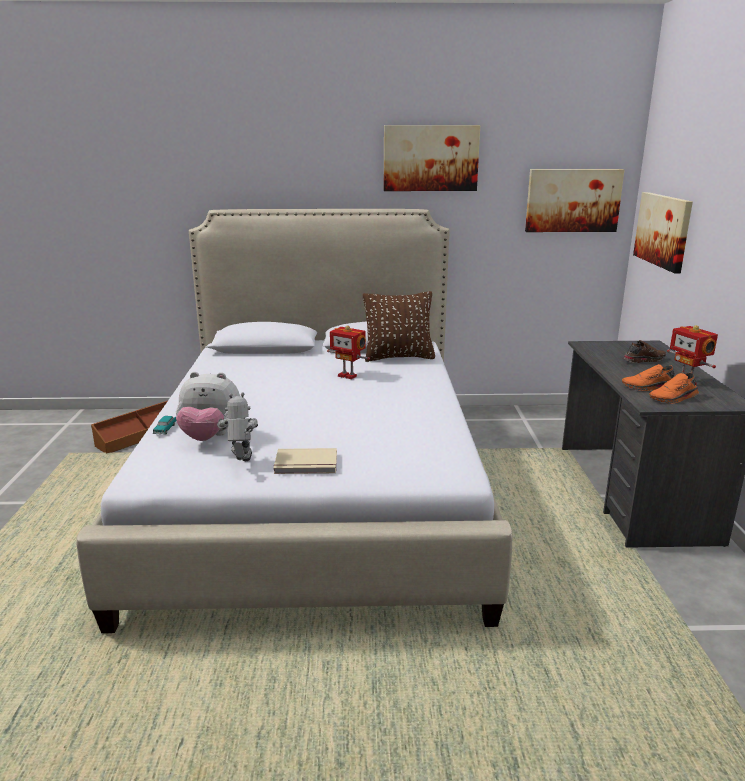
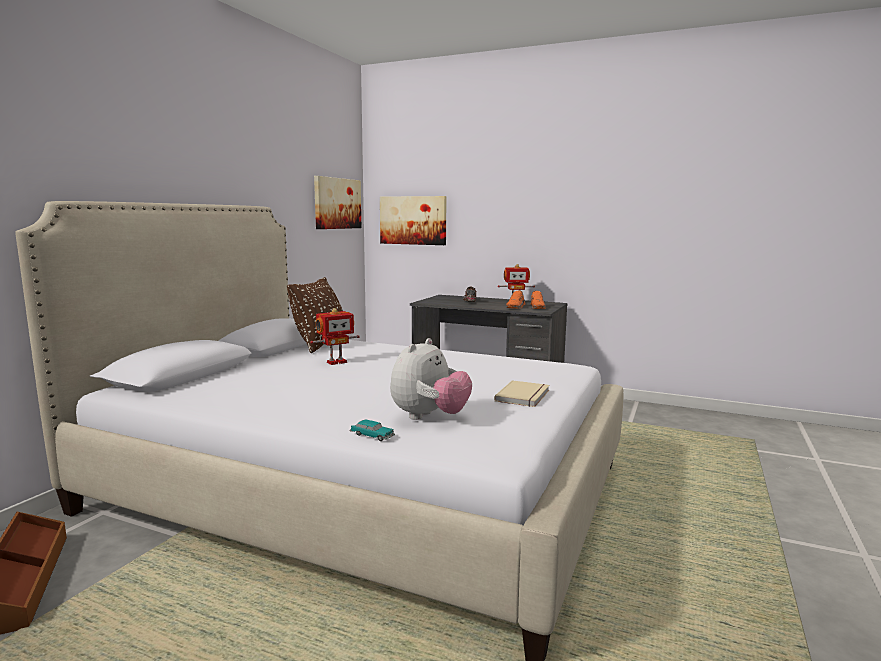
camera: 65 degrees left, 10 degrees down
(241, 464) = (504, 414): toy robot -> none
(430, 158) = (253, 158): picture -> none

